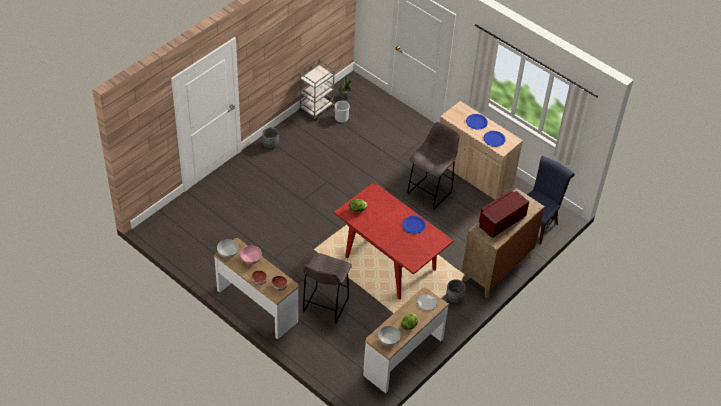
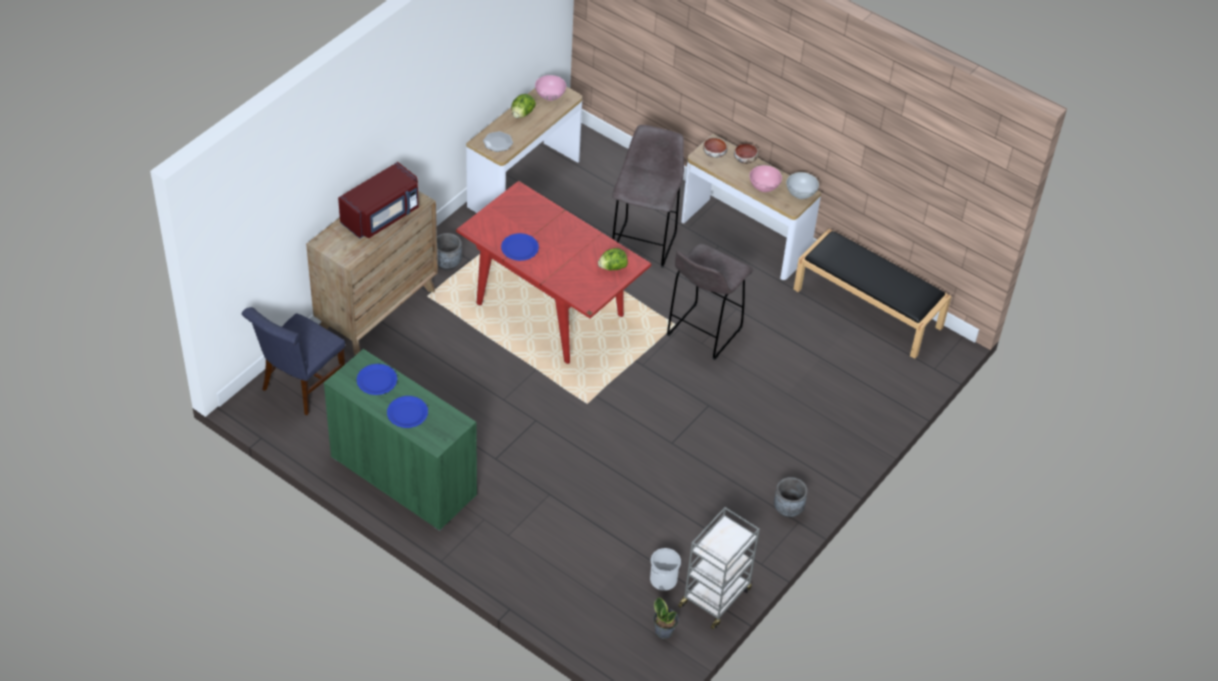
camera: 175 degrees right, 0 degrees up
(190, 253) = (869, 308): none -> black bench
(388, 340) = (550, 95): white bowl -> pink bowl
(430, 192) = (484, 434): grey stool -> grey stool (702, 333)
(474, 173) = (403, 476): beige cabinet -> green cabinet

